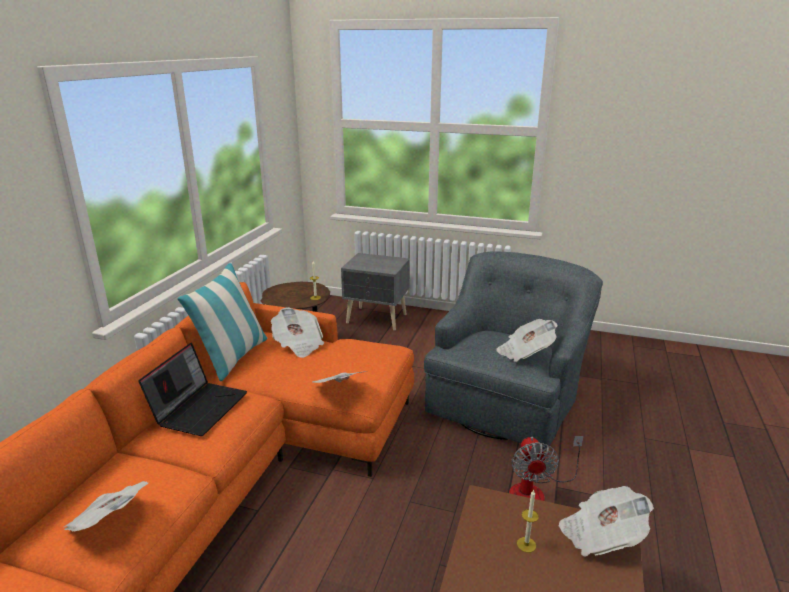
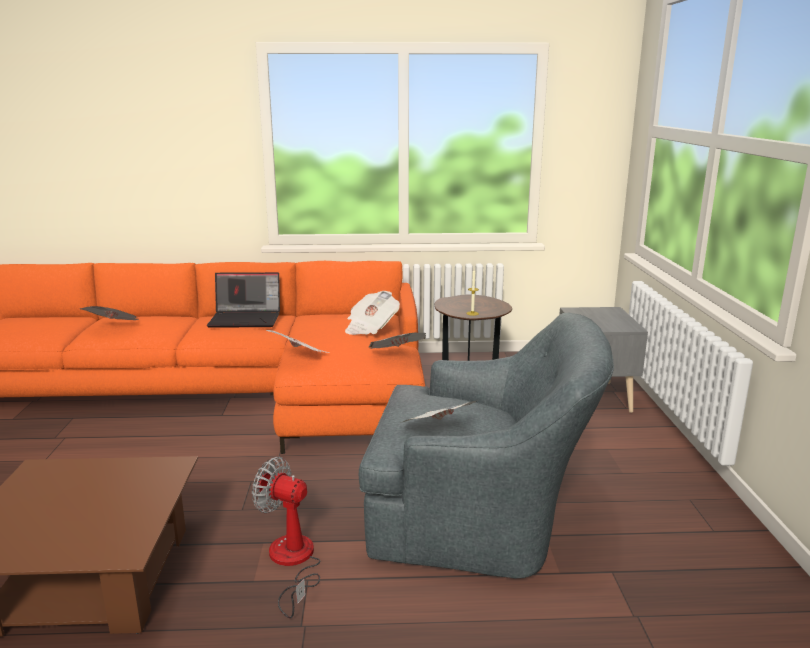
camera: 70 degrees right, 5 degrees down
(233, 358) = (335, 315): pillow -> none
(526, 544) = (108, 494): candle -> none
(535, 491) = (292, 562): fan -> fan turned 45 degrees clockwise
(601, 536) = (118, 540): newspaper -> newspaper (397, 356)

